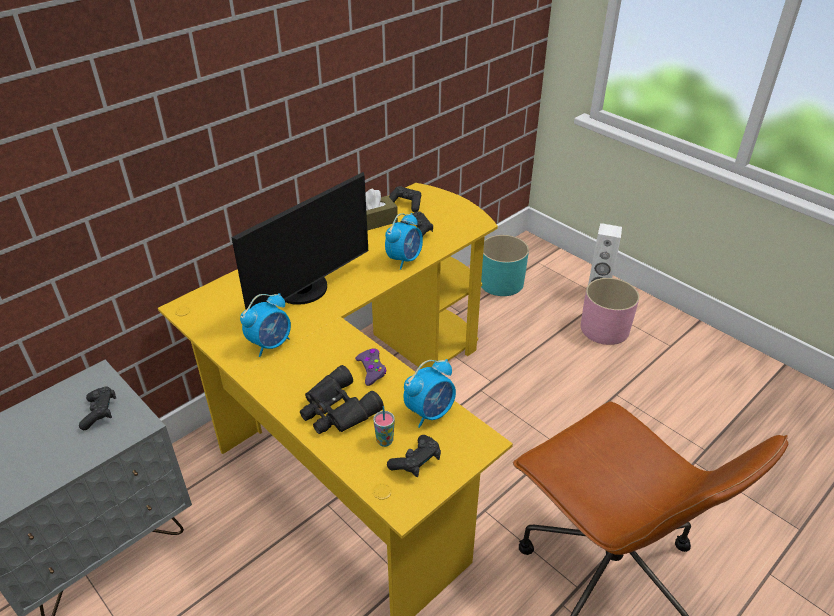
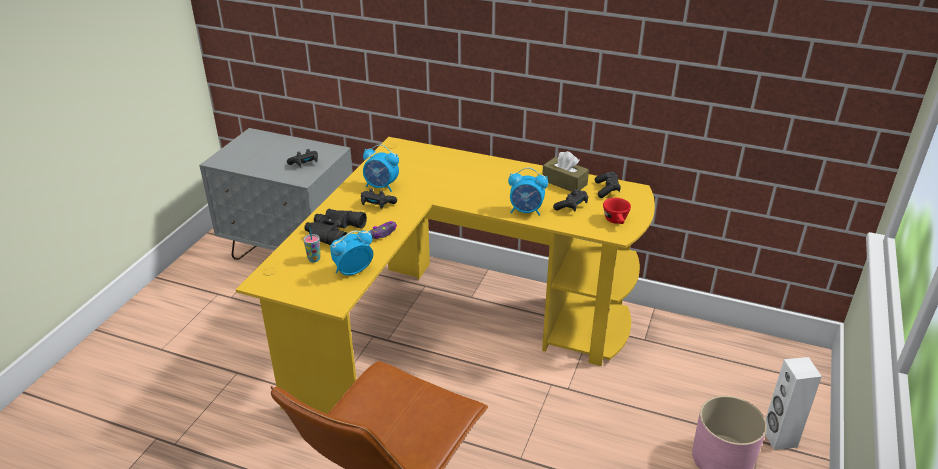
camera: 65 degrees right, 5 degrees down
(305, 290) = (449, 181): monitor -> none
(416, 462) = (300, 277): black game controller -> black game controller (377, 204)
(430, 412) = (352, 271): alarm clock -> alarm clock turned 120 degrees clockwise
(459, 217) = (616, 221): none -> red cup
(501, 282) = (718, 355): turquoise planter -> none

